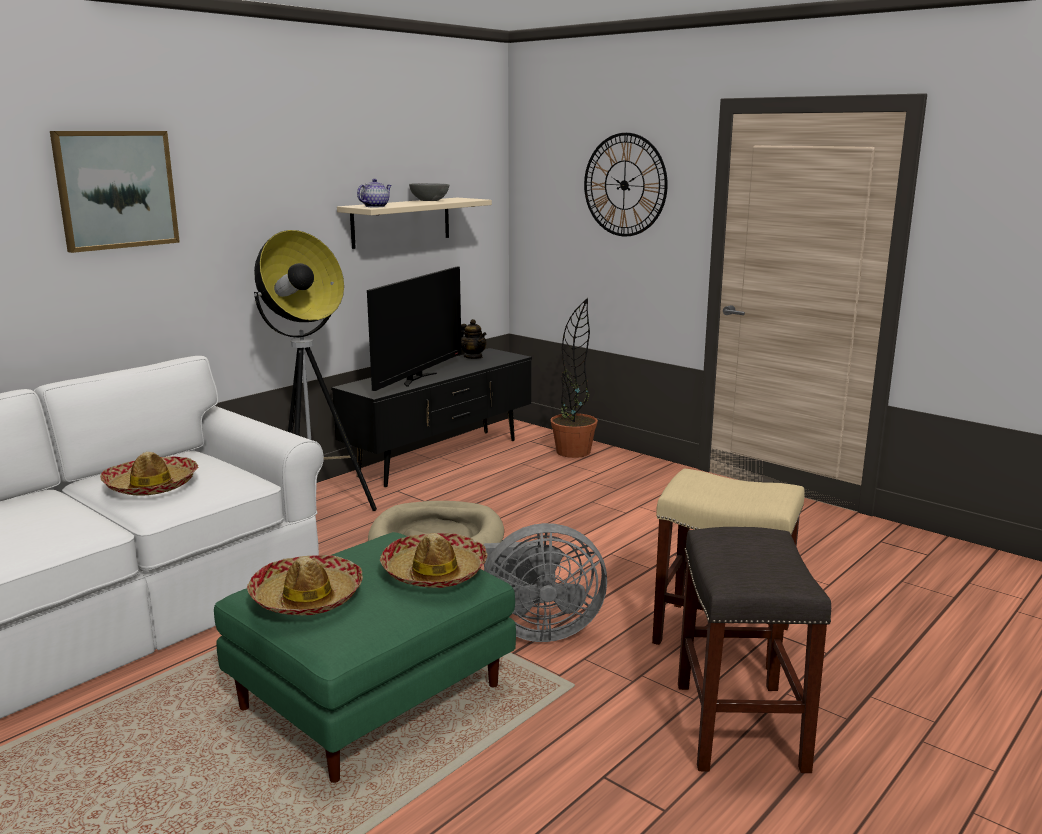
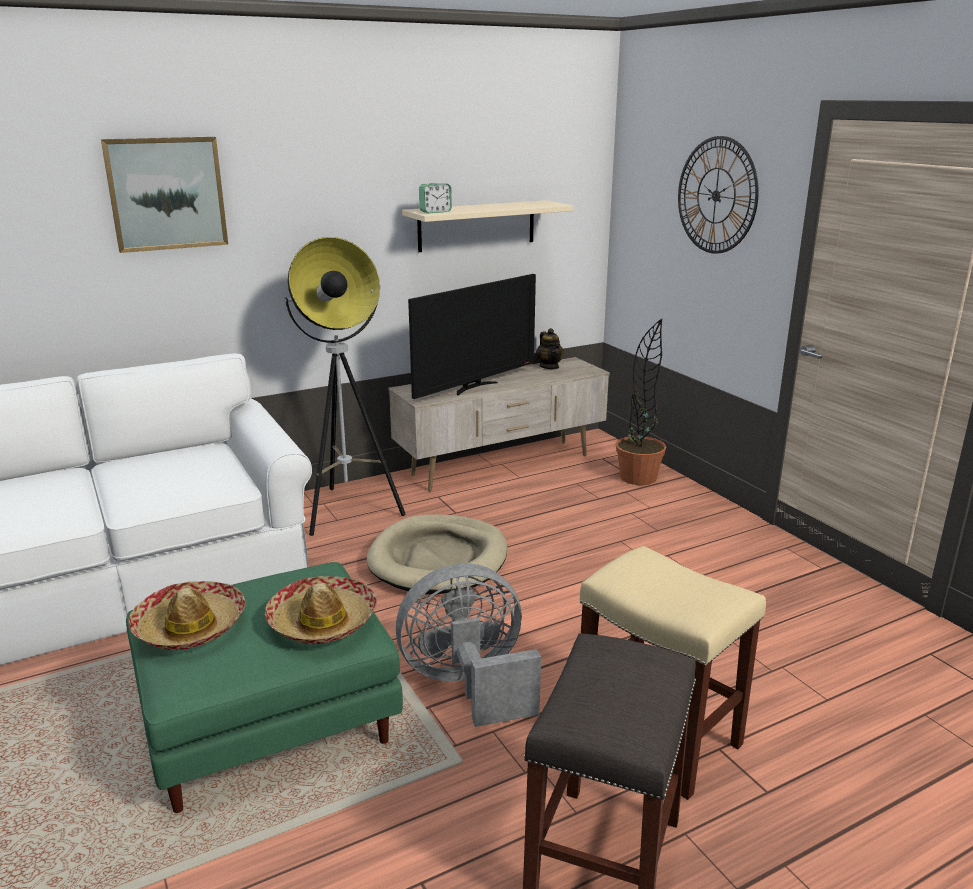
camera: 20 degrees right, 5 degrees up
(152, 486) = (150, 478): hat -> none
(375, 206) = (435, 212): teapot -> alarm clock
(429, 201) = (506, 205): grey bowl -> none
(440, 458) = (501, 466): black tv stand -> beige tv stand
(538, 630) = (468, 685): grey fan -> grey fan turned 150 degrees clockwise

